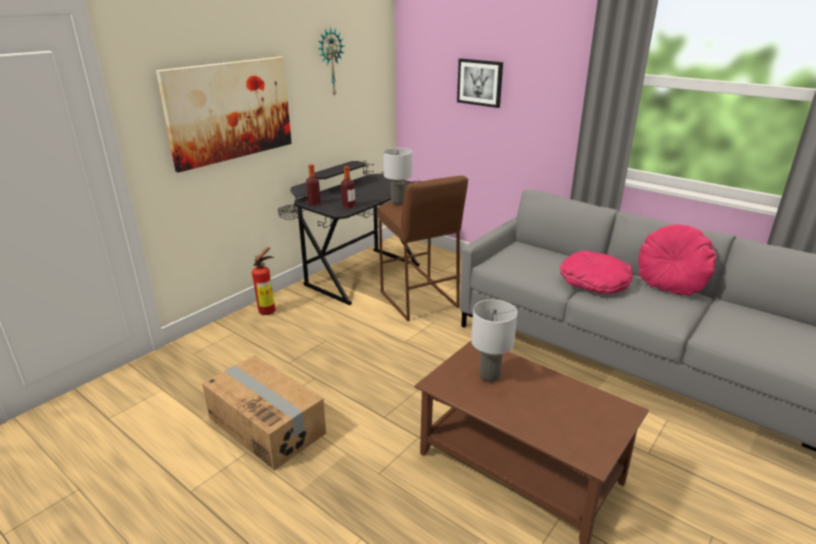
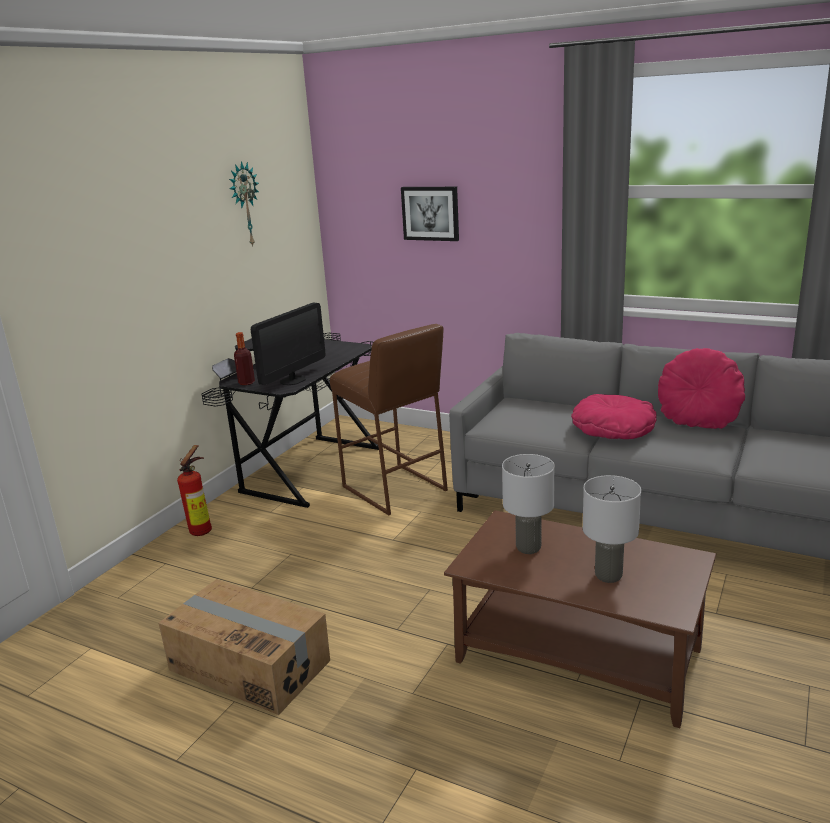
camera: 10 degrees left, 5 degrees down
(230, 111) = (133, 274): picture -> none
(348, 206) = (292, 380): bottle -> monitor
(399, 202) = (356, 367): white table lamp -> white table lamp (609, 576)

